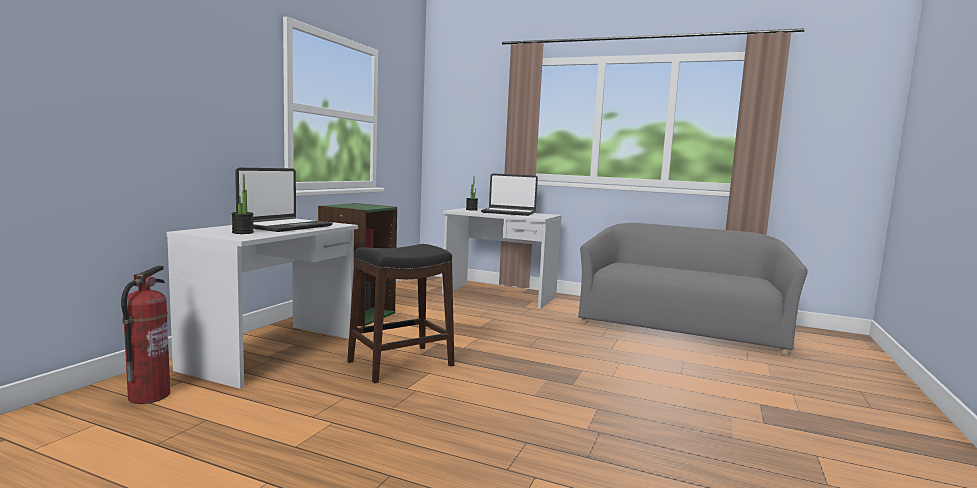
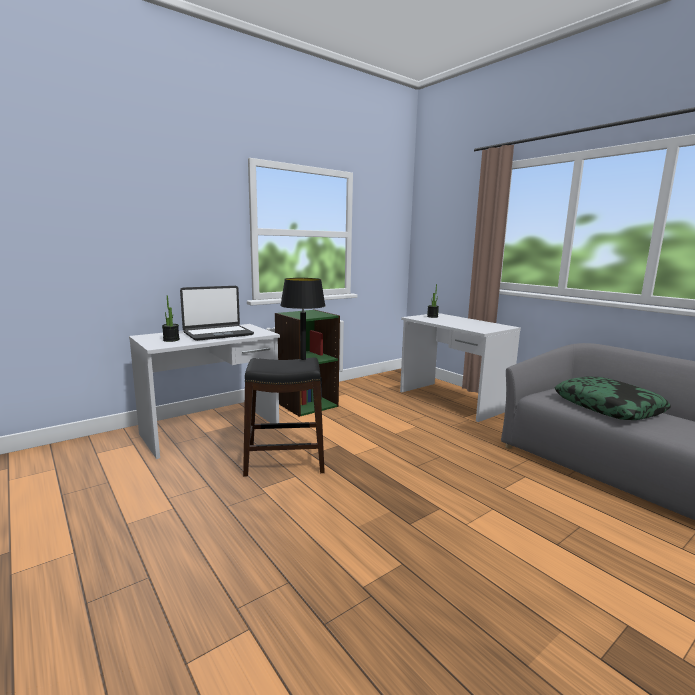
camera: 30 degrees right, 5 degrees up
(149, 396) = (103, 453): fire extinguisher -> none
(417, 245) = (303, 359): none -> black table lamp
(508, 212) = (463, 322): laptop -> none
(663, 270) = (608, 407): none -> pillow

